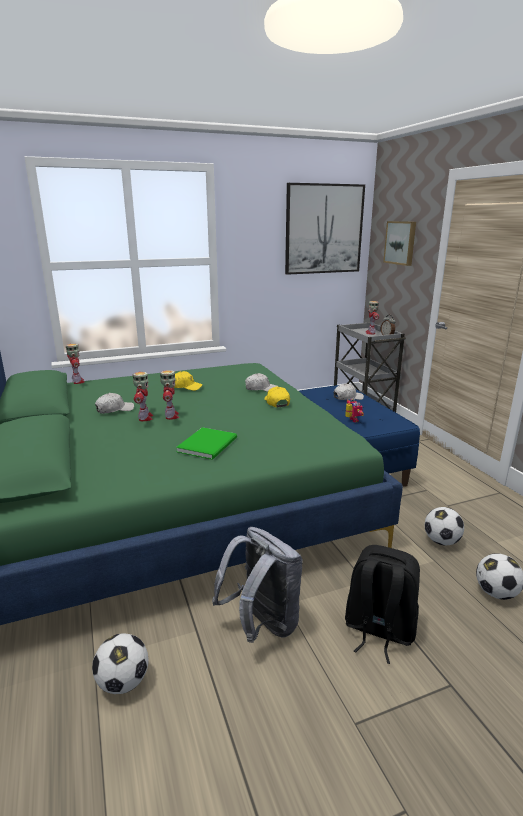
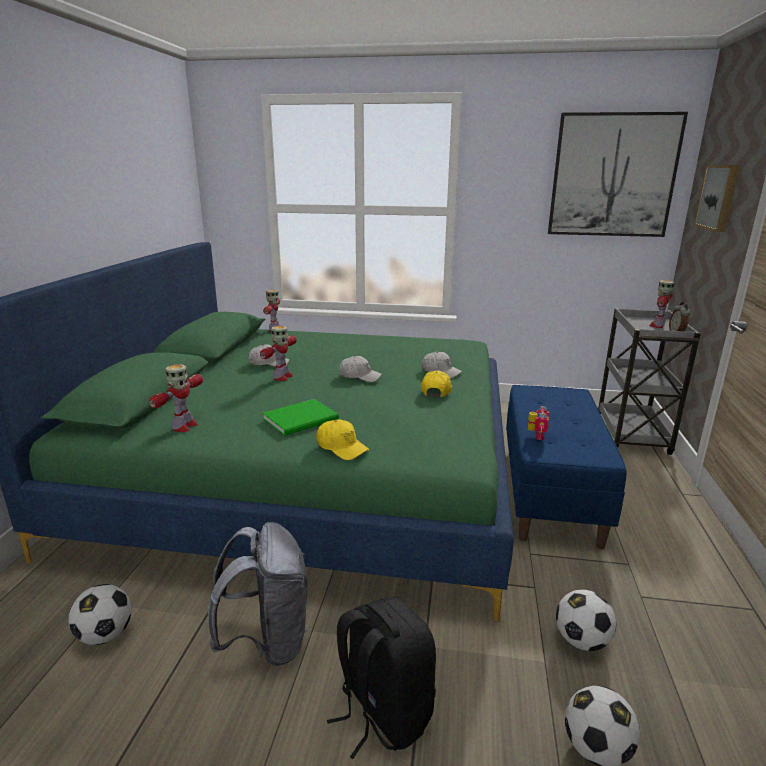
camera: 30 degrees right, 0 degrees up
(171, 416) = (307, 381): toy robot -> toy robot (184, 426)
(185, 387) = (363, 353): yellow cap -> yellow cap (341, 447)
(347, 397) = (566, 406): white cap -> white cap (359, 376)

